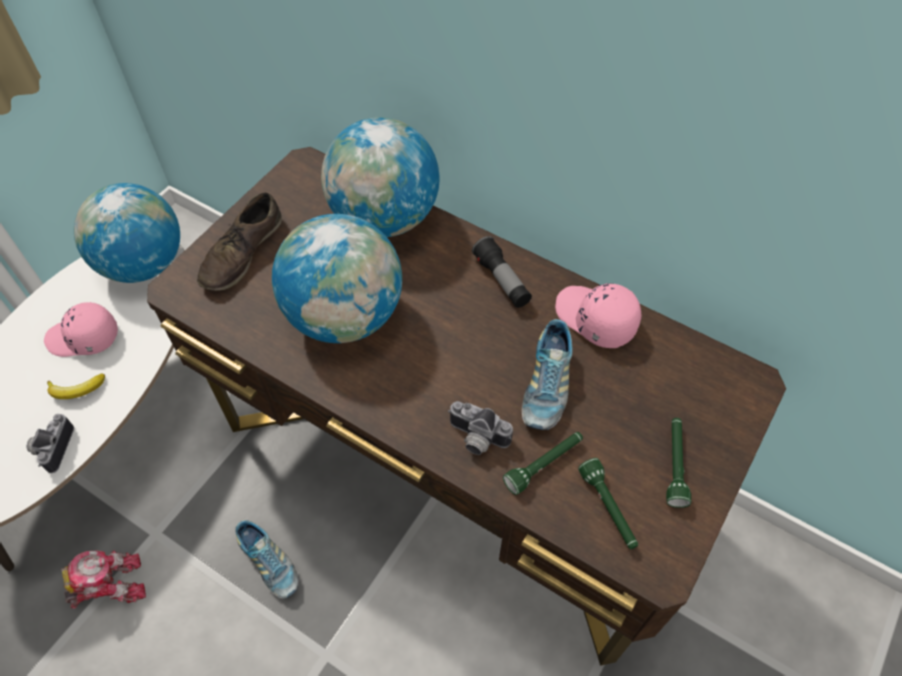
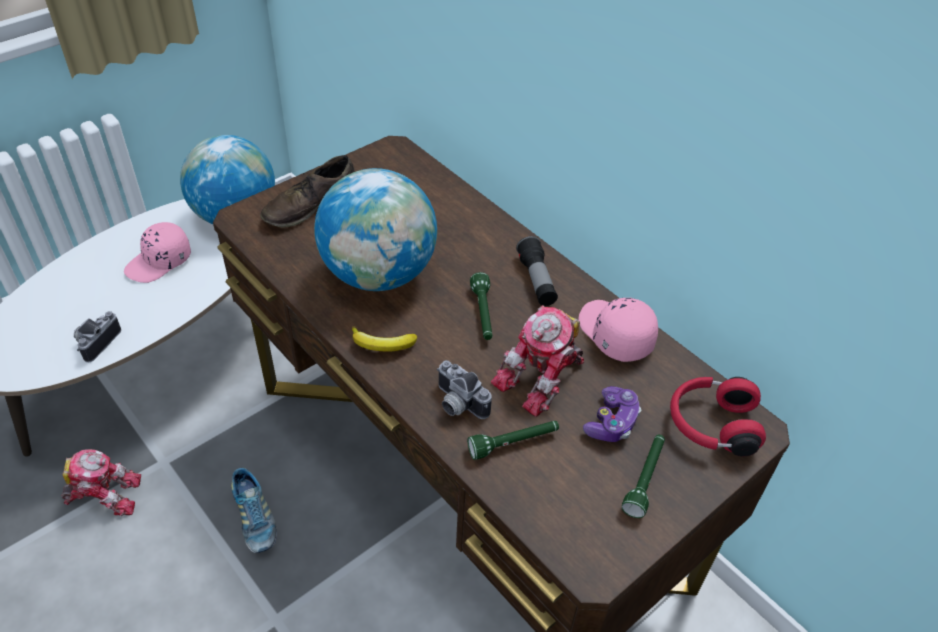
camera: 15 degrees right, 10 degrees down
(77, 390) = (136, 302): banana -> banana (382, 345)
(83, 338) = (160, 262): pink cap -> pink cap turned 60 degrees counterclockwise
(384, 218) = (448, 206): globe -> none
(546, 386) = (543, 378): shoe -> toy robot
(608, 508) = (561, 498): green flashlight -> green flashlight (483, 314)
(625, 414) = (612, 422): none -> game controller
(713, 391) = (711, 425): none -> red headphones

